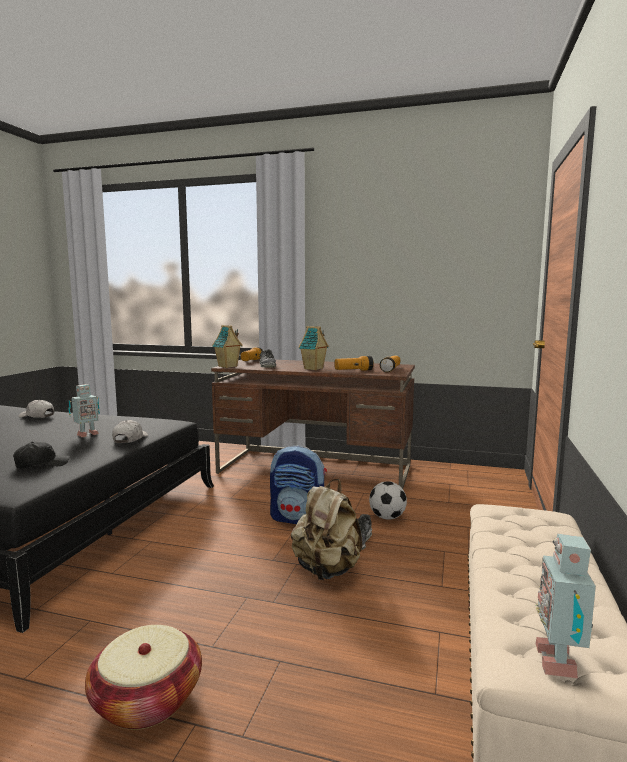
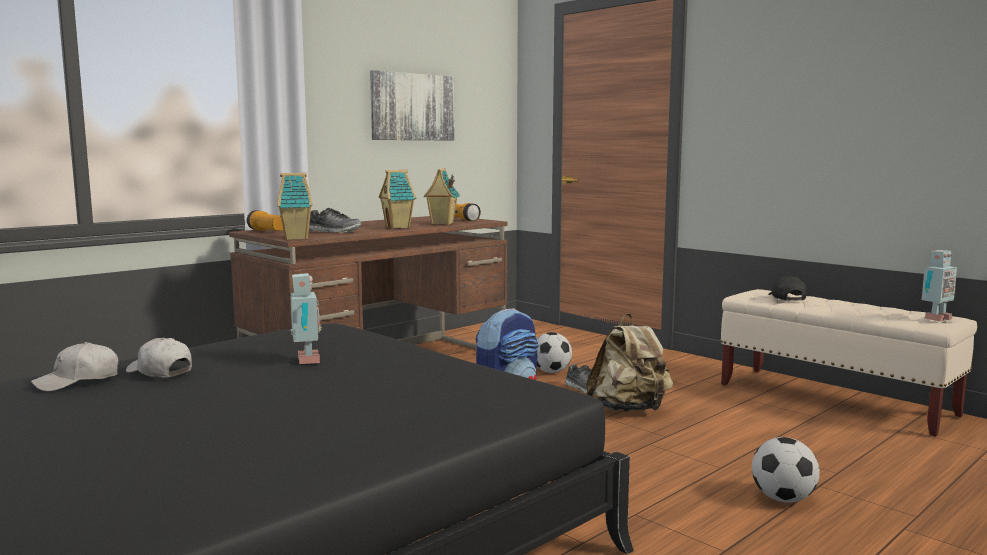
camera: 60 degrees left, 0 degrees up
(41, 464) = (437, 383): black cap -> black cap (786, 298)
(130, 439) = (381, 346): white cap -> white cap (160, 372)
(147, 700) = (783, 499): basket -> football
(353, 370) = (441, 223): flashlight -> toy house
(407, 276) = (412, 107): none -> picture
(559, 661) = (935, 319): toy robot -> toy robot turned 75 degrees counterclockwise

